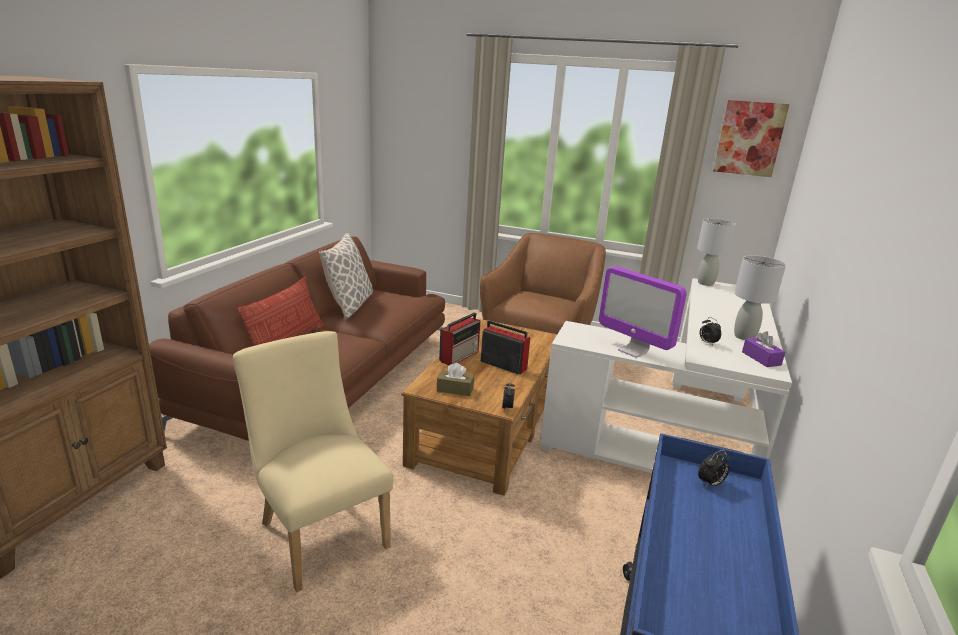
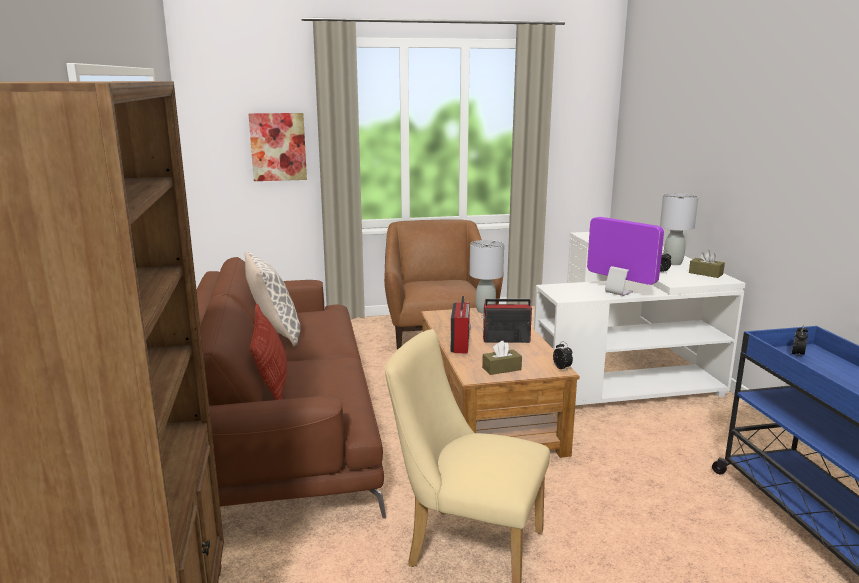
camera: 30 degrees left, 5 degrees down
(633, 351) = (618, 292): monitor -> monitor turned 150 degrees counterclockwise
(705, 283) = (585, 234): grey table lamp -> grey table lamp (485, 311)
(749, 138) = (579, 103): picture -> picture (278, 147)
(761, 358) = (705, 273): purple tissue box -> brown tissue box

